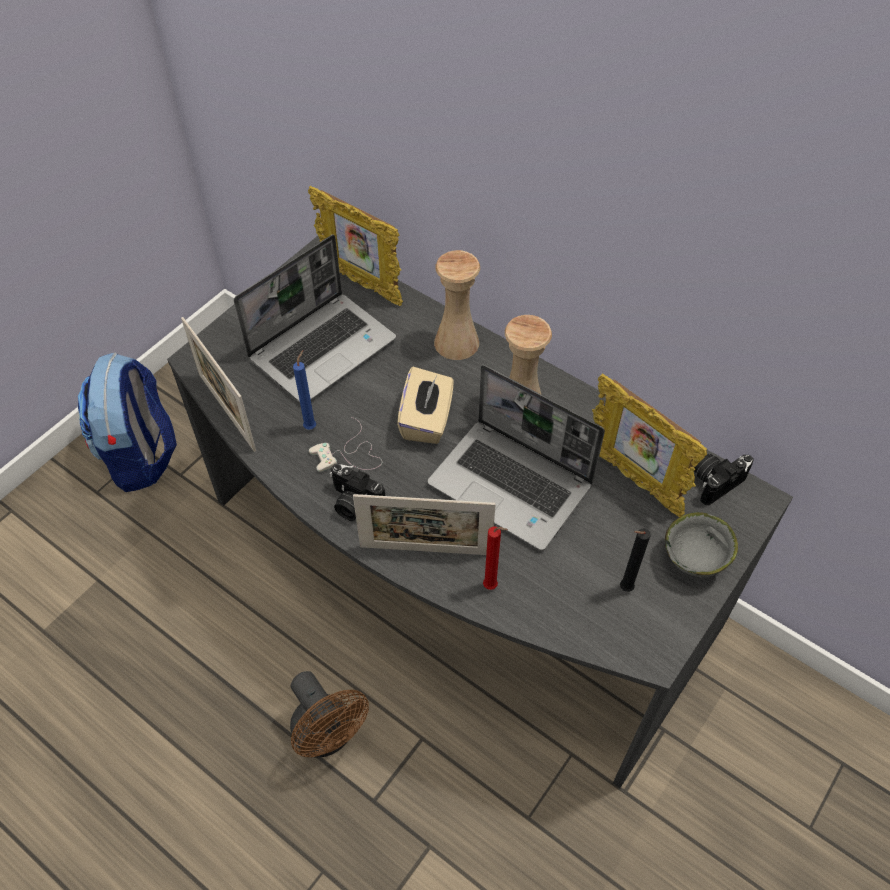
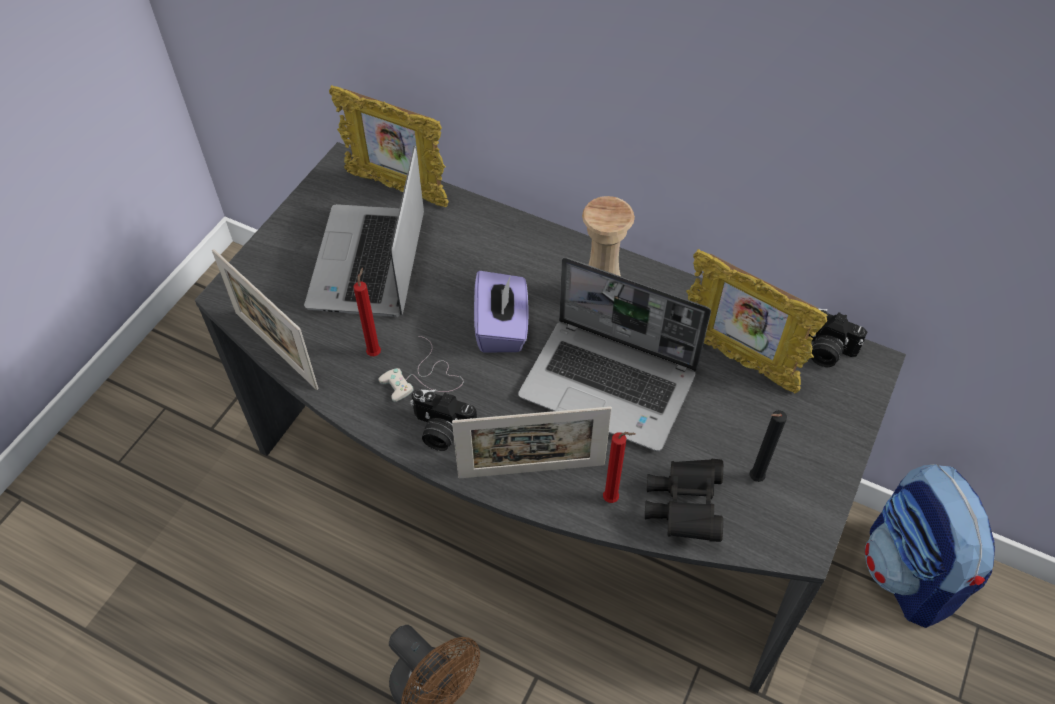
camera: 10 degrees left, 0 degrees up
(142, 456) = (163, 414): backpack -> backpack (910, 574)
(311, 426) = (375, 352): blue candle -> red candle
(323, 348) = (370, 264): laptop -> laptop turned 150 degrees clockwise
(426, 420) = (502, 328): beige tissue box -> purple tissue box
(456, 342) = (516, 239): beige vase -> none
(554, 603) = (684, 506): none -> black binoculars
(695, 562) = (821, 439): grey bowl -> none
(715, 481) = (823, 349): camera -> camera turned 105 degrees counterclockwise

